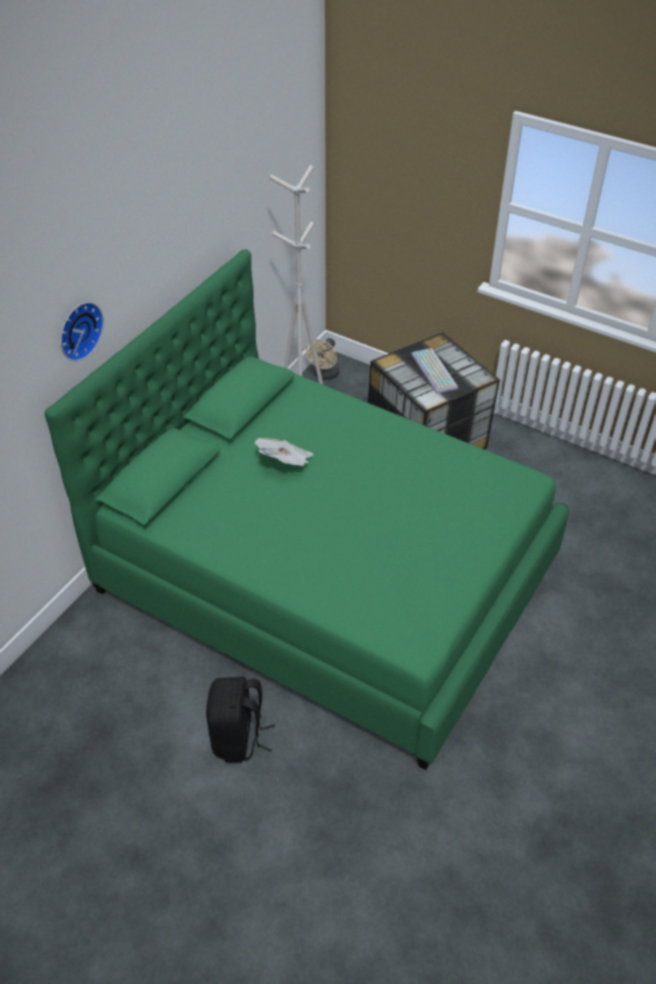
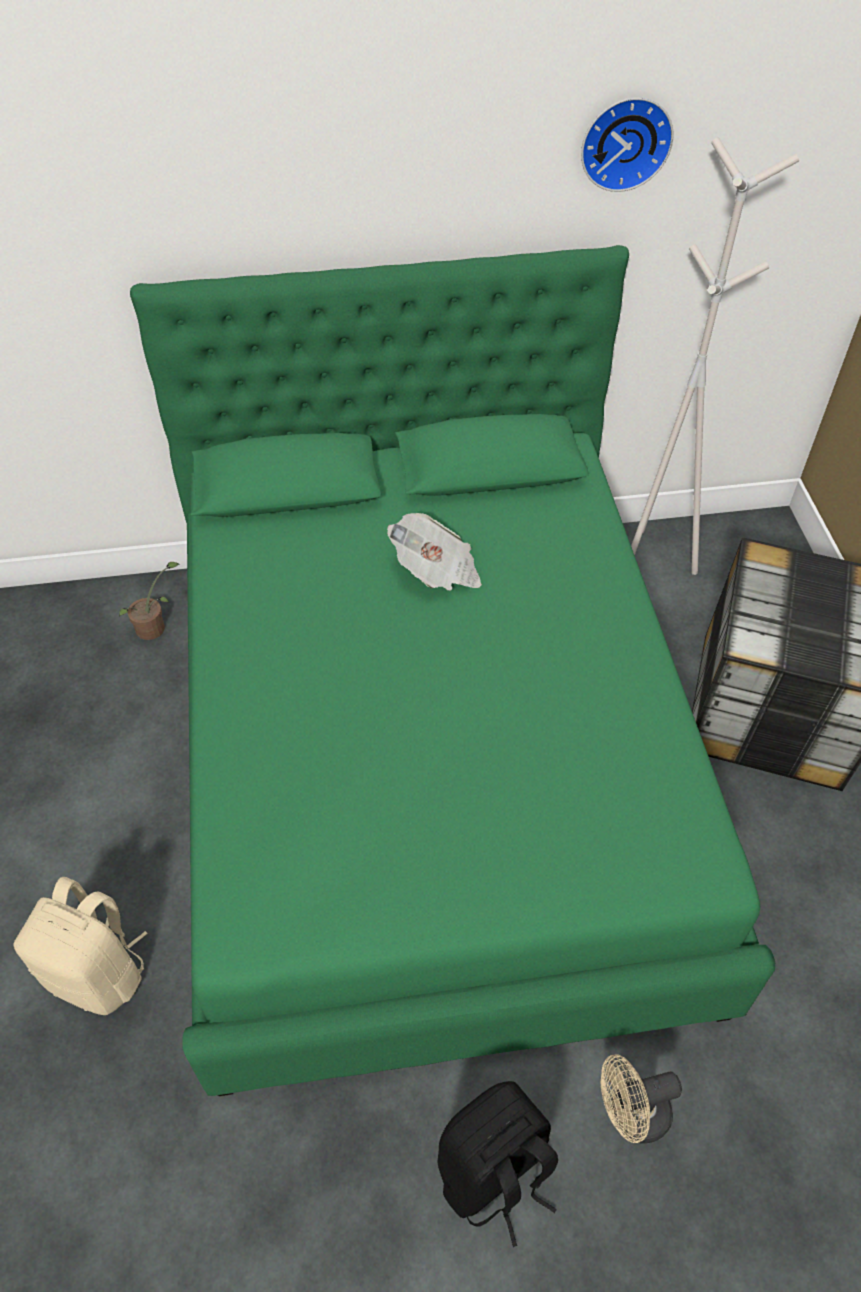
camera: 50 degrees right, 5 degrees up
(78, 330) = (235, 202): wall clock -> wall clock (625, 142)
(105, 637) = (155, 627): none -> potted plant
(238, 738) = (115, 846): black backpack -> black backpack (495, 1174)
(310, 787) = (98, 973): none -> beige backpack
(325, 375) = (742, 536): beige fan -> beige fan (630, 1115)
(435, 371) = (815, 616): keyboard -> none

